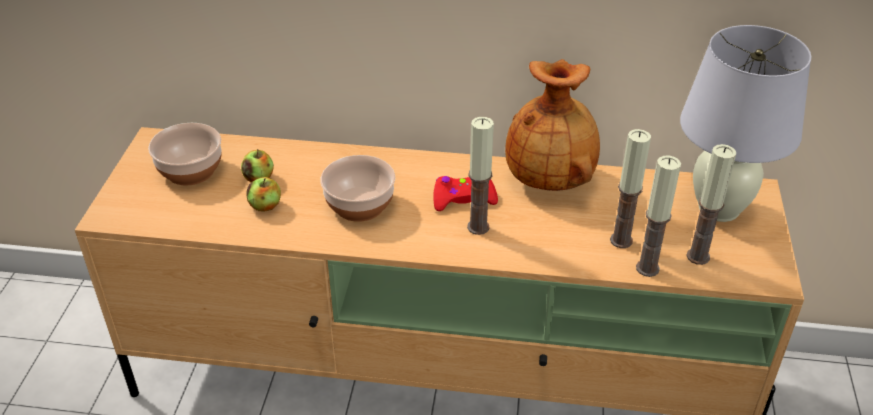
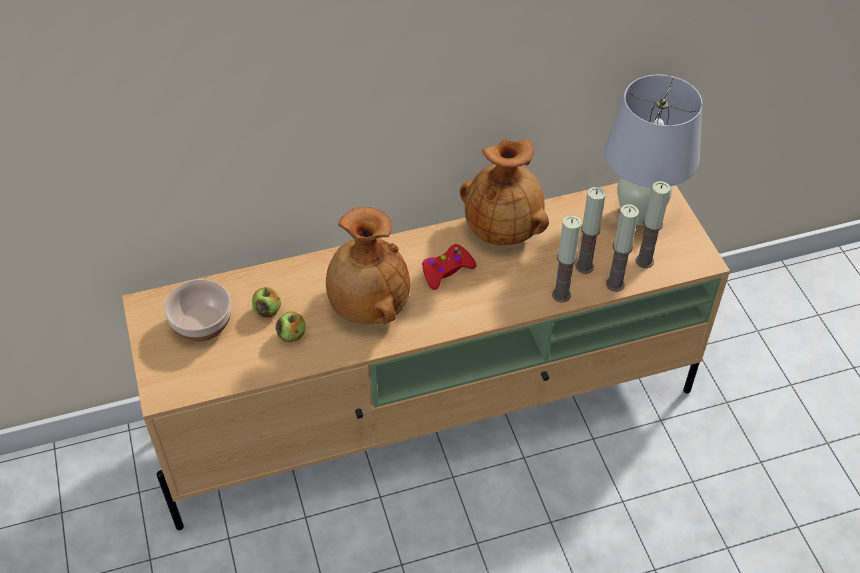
camera: 25 degrees left, 10 degrees up
(358, 205) = (368, 306): bowl -> brown vase
(478, 227) = (473, 293): candle -> candle (561, 295)

